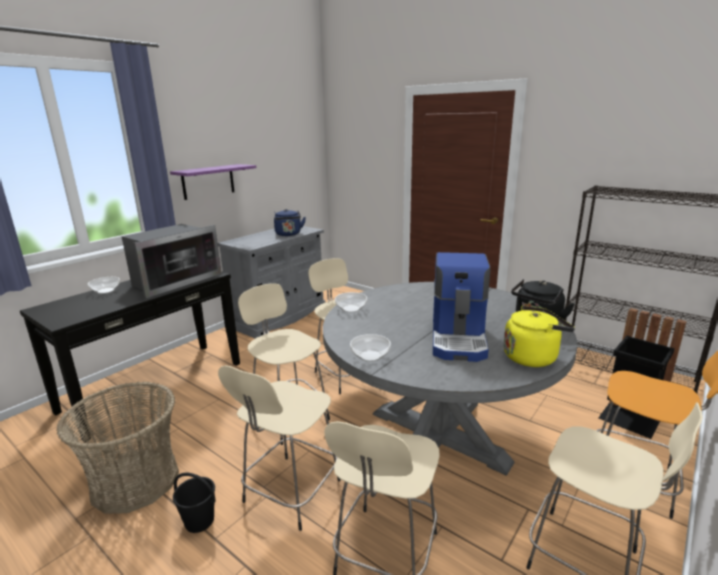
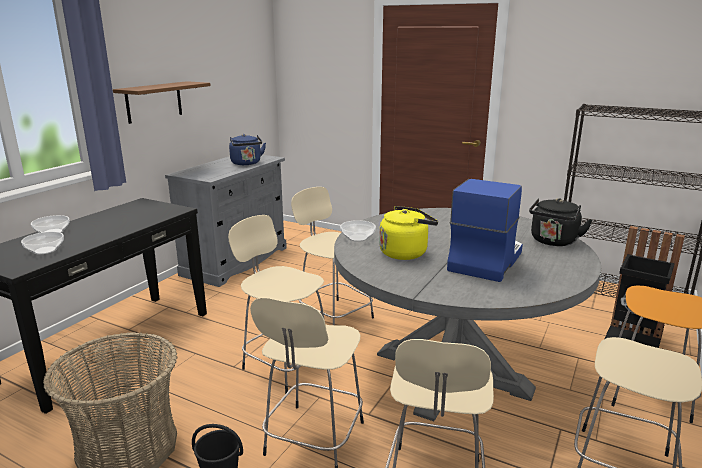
camera: 10 degrees left, 0 degrees up
(174, 281) = (133, 218): microwave -> none
(208, 181) = (154, 102): purple shelf -> brown shelf
(371, 356) = (403, 281): bowl -> bowl (46, 250)
(459, 338) = (484, 260): coffee machine -> coffee machine turned 150 degrees counterclockwise
(532, 357) = (563, 273): yellow kettle -> yellow kettle (406, 252)

